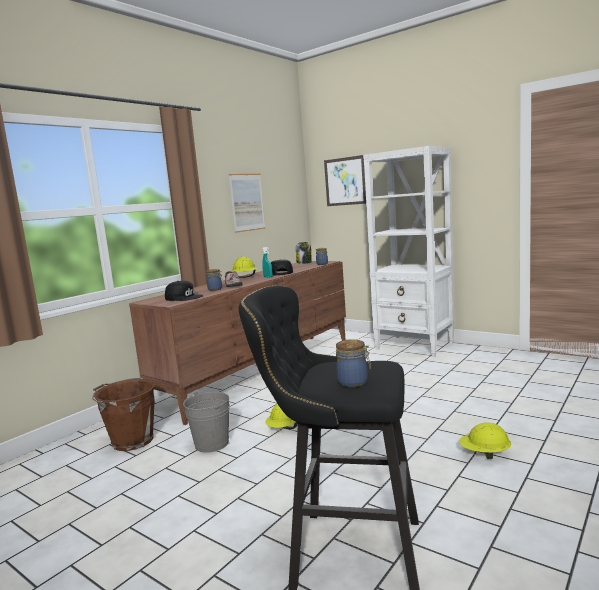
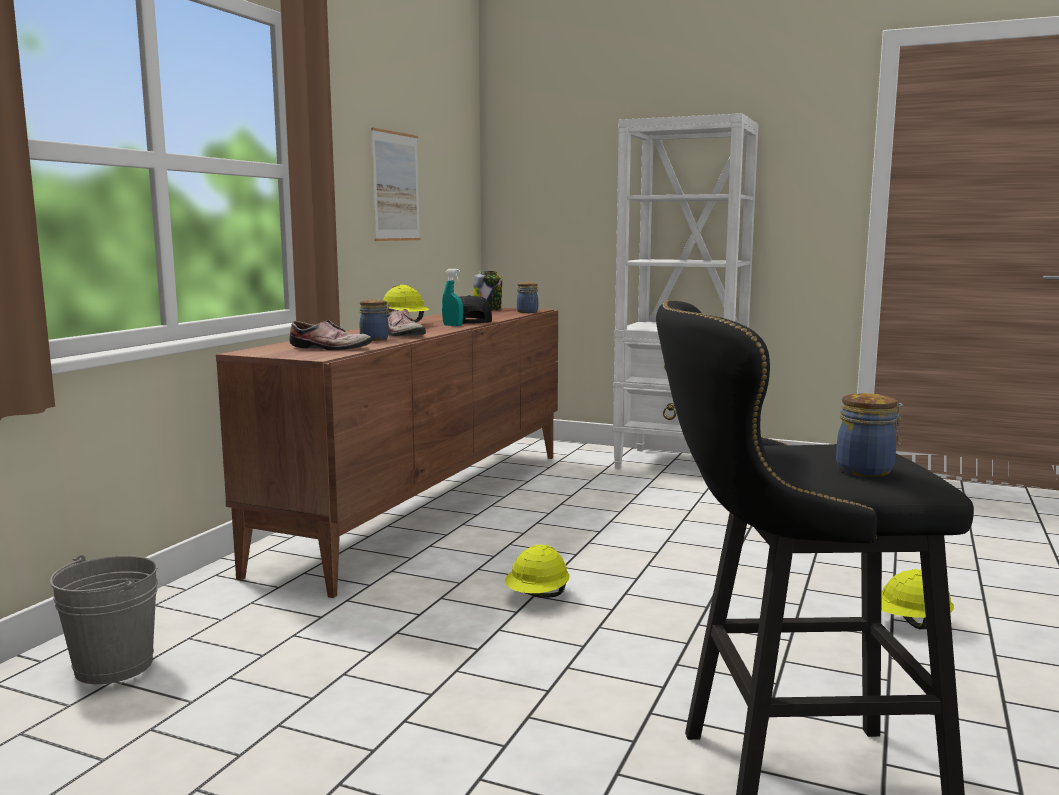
camera: 15 degrees left, 0 degrees up
(131, 441) = (235, 630): brown bucket -> none
(184, 297) = (329, 348): black cap -> shoe
(211, 444) = (411, 628): grey bucket -> grey bucket (113, 666)
(345, 181) = (558, 169): picture -> none

